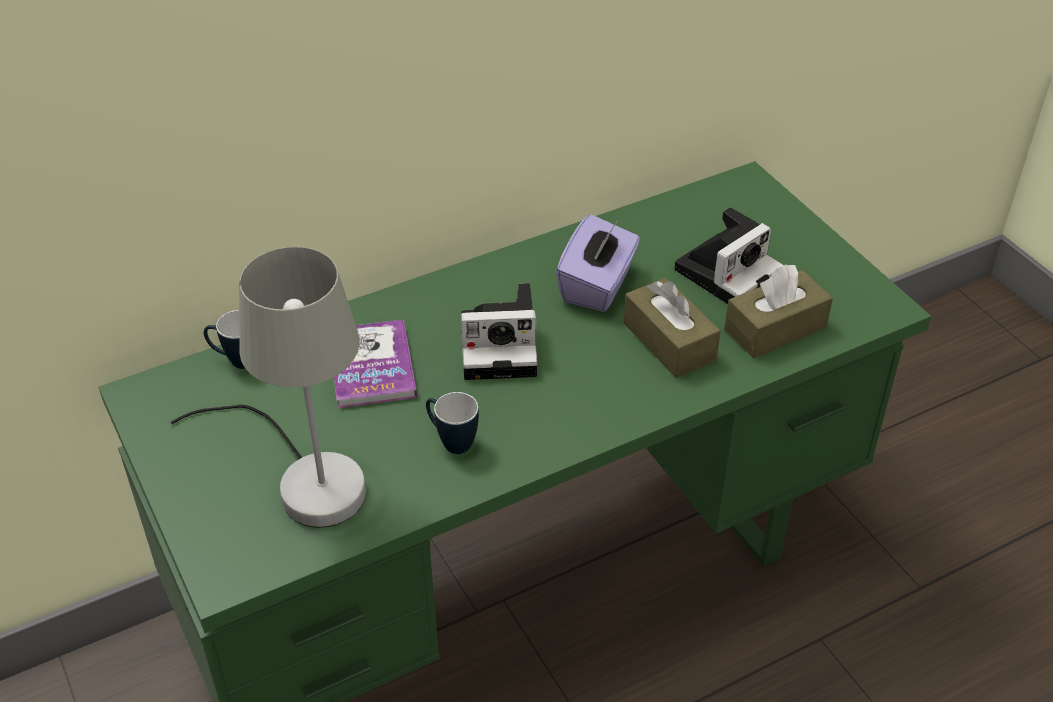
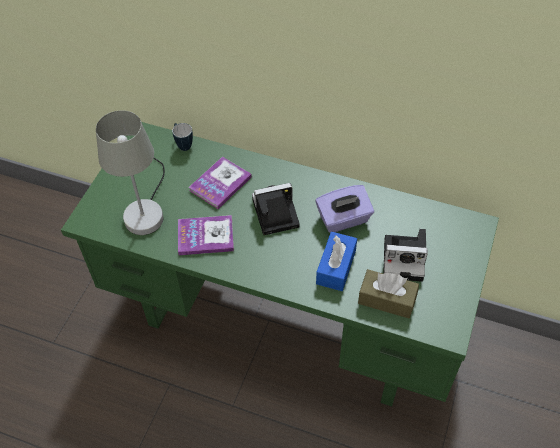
camera: 50 degrees right, 10 degrees up
(451, 441) = (205, 236): mug -> book
(502, 346) = (273, 214): camera -> camera turned 120 degrees clockwise
(669, 342) = (336, 267): brown tissue box -> blue tissue box

